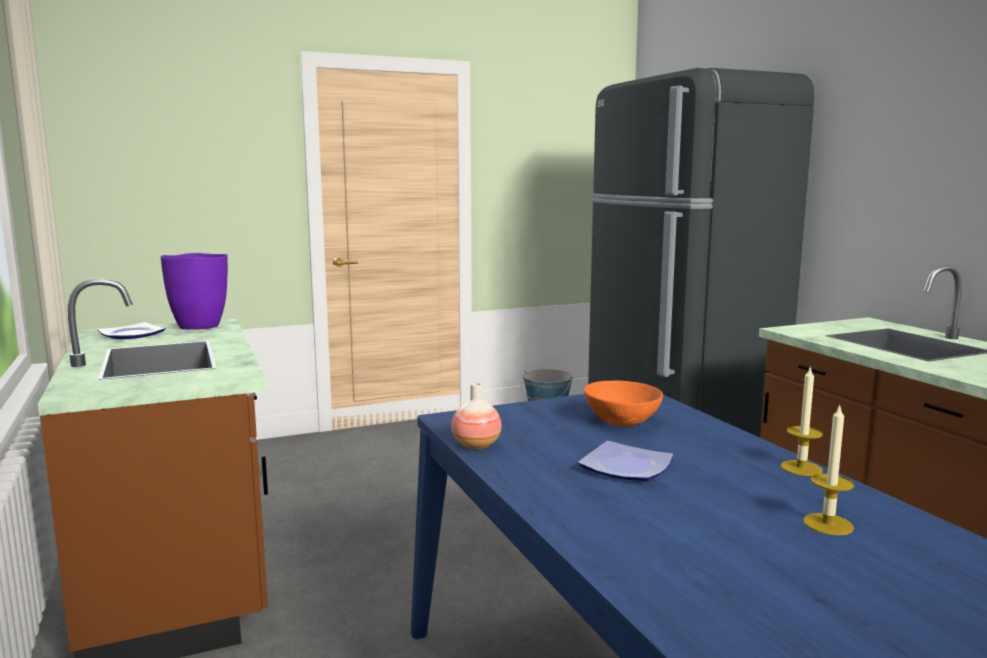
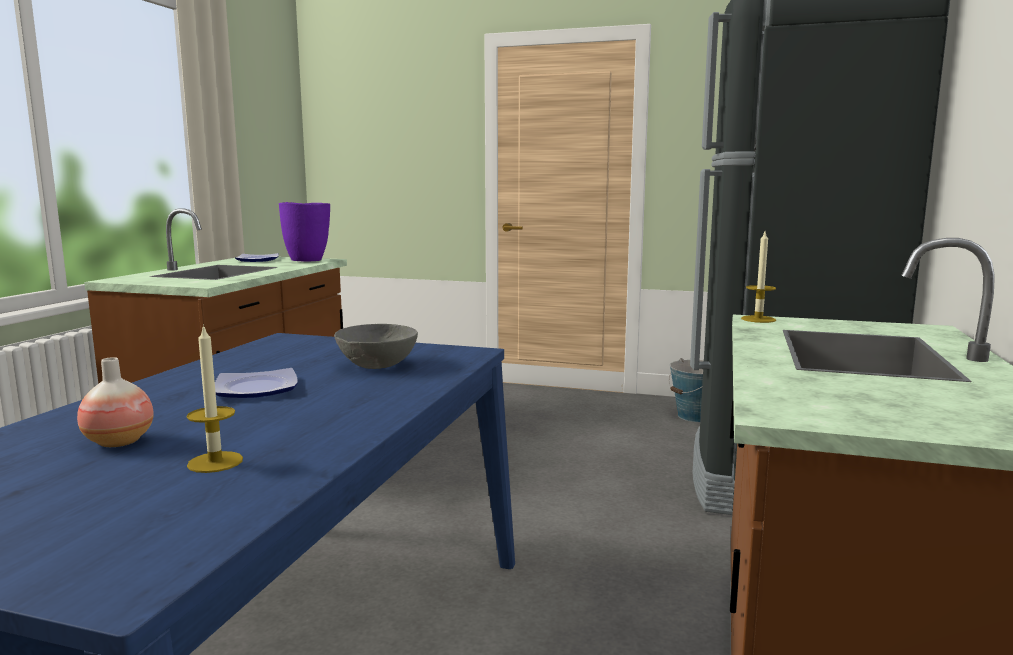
camera: 40 degrees right, 0 degrees up
(476, 445) = (234, 354): vase -> vase (119, 442)
(622, 422) = (377, 365): orange bowl -> grey bowl
(801, 468) = (367, 427): candle -> candle (758, 319)

